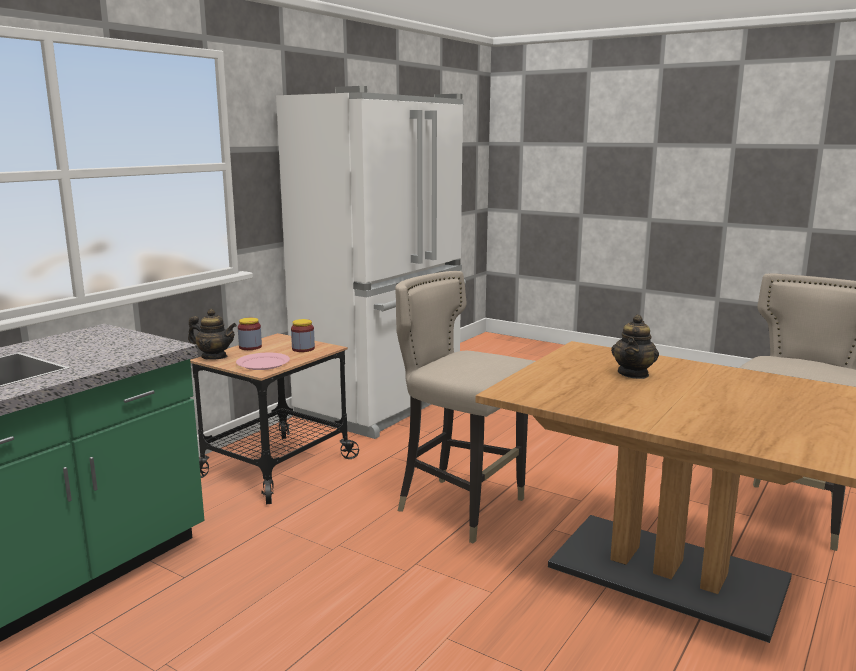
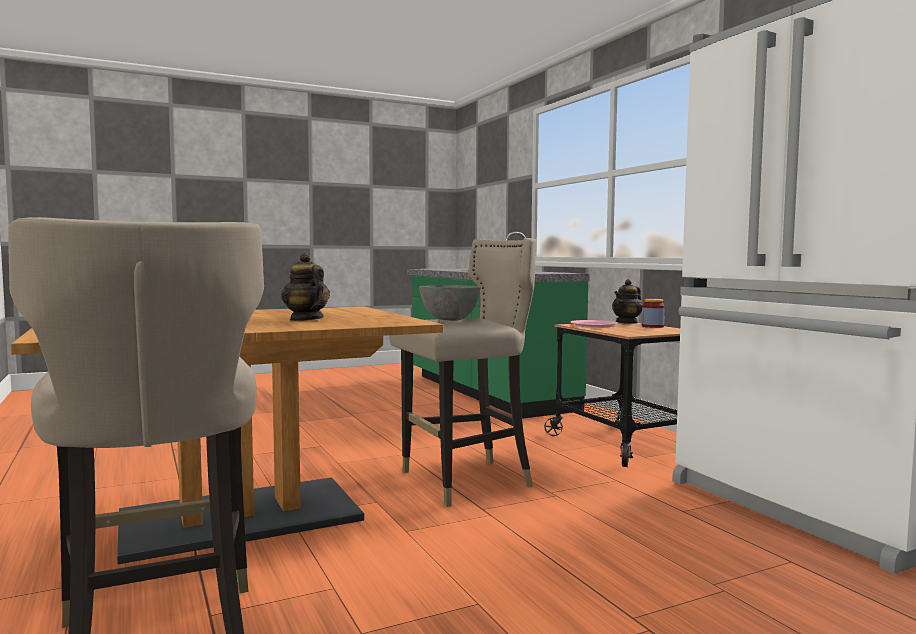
camera: 120 degrees right, 10 degrees down
(303, 349) = (632, 331): jar -> none
(479, 363) = (450, 320): none -> grey bowl

